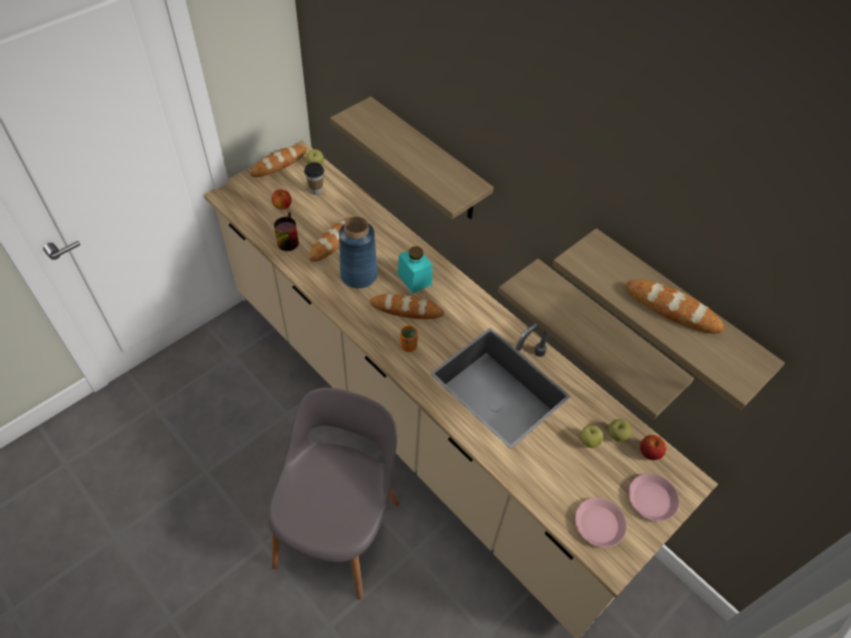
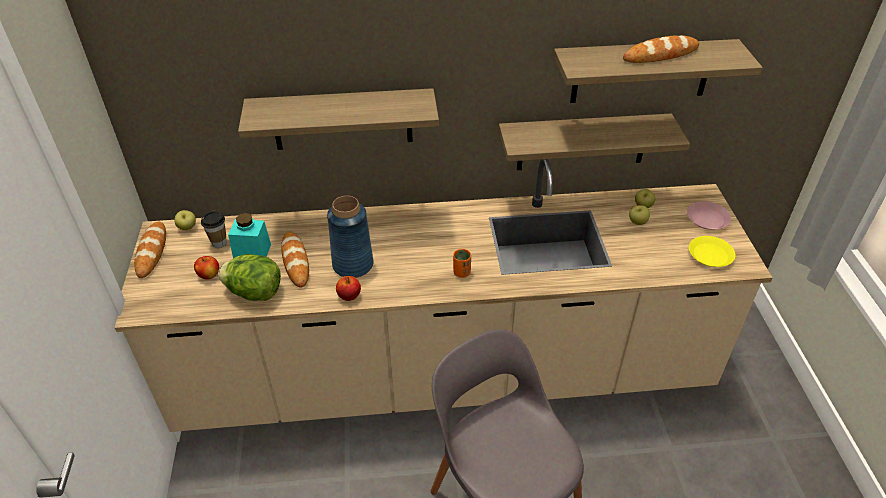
camera: 50 degrees left, 10 degrees down
(286, 240) = (254, 292): mug -> lettuce
(406, 309) = (422, 254): bread -> none
(414, 279) = (395, 233): turquoise jar -> turquoise jar (252, 252)
(599, 524) = (710, 255): pink plate -> yellow plate
(649, 453) = (669, 199): apple -> apple (349, 296)

